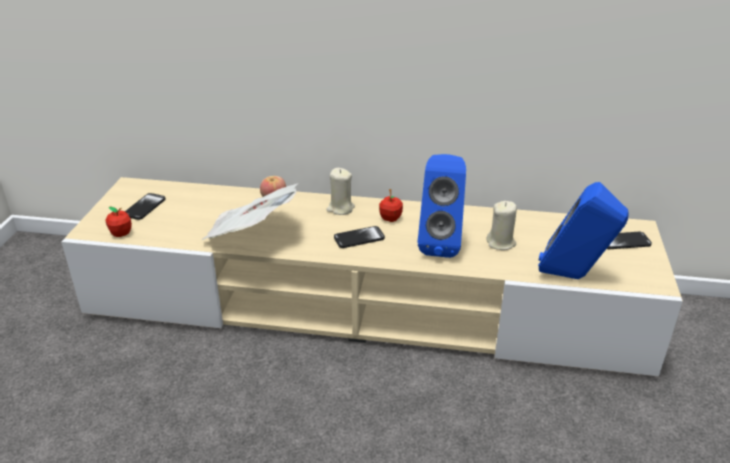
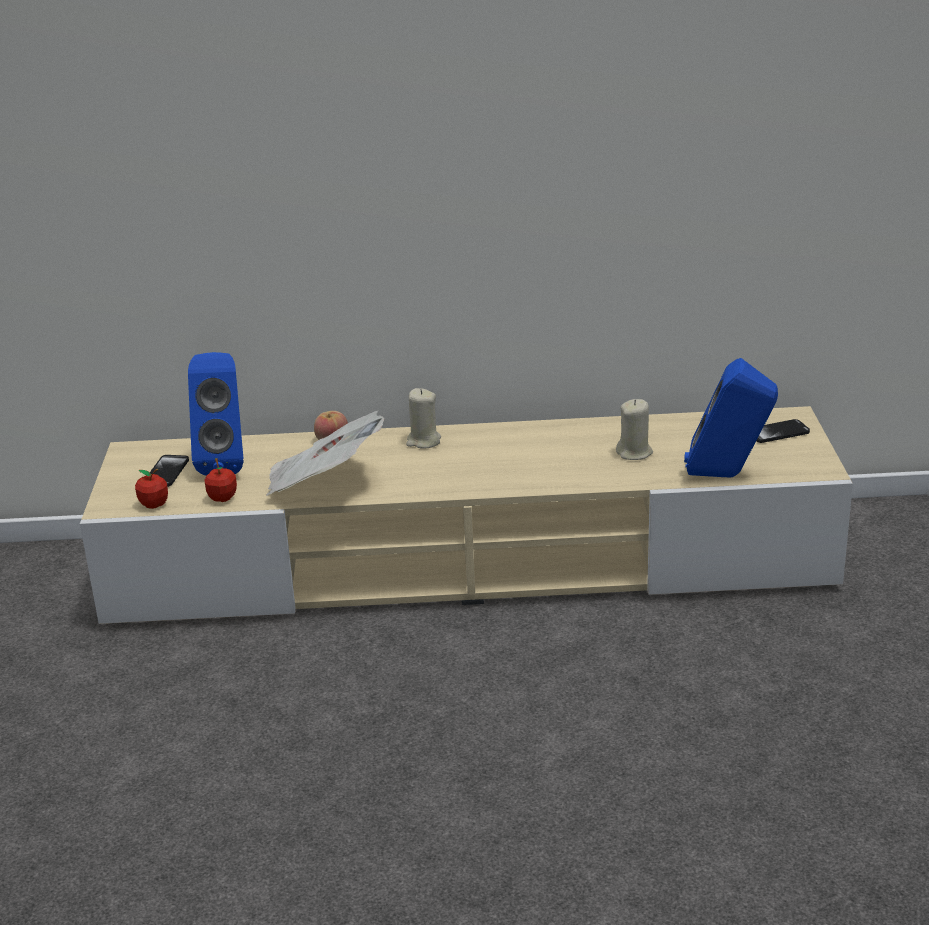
camera: 10 degrees left, 5 degrees down
(359, 238) = (461, 470): phone -> none
(390, 219) = (491, 444): apple -> apple (222, 498)
(440, 244) = (562, 463): blue speaker -> blue speaker (225, 463)

